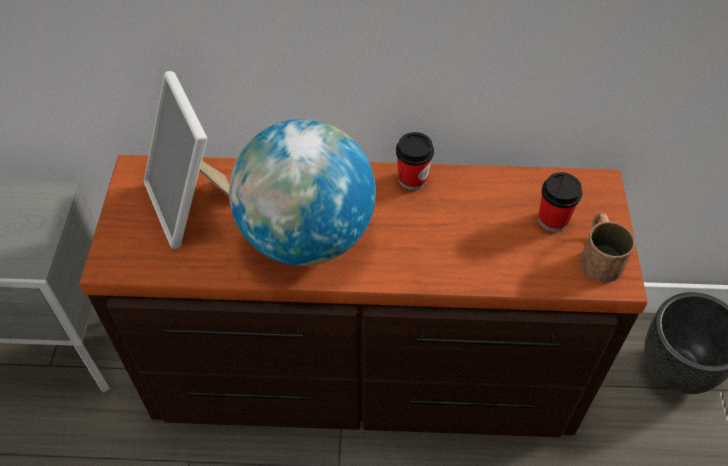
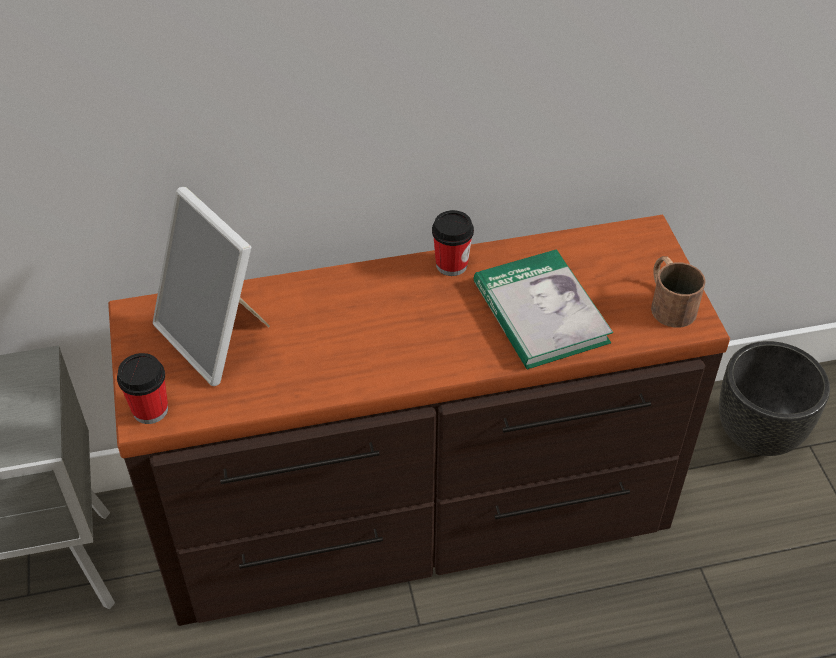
camera: 15 degrees left, 5 degrees down
(306, 236) = (357, 344): globe -> none
(477, 241) = (540, 313): none -> book
(553, 220) = (611, 277): cup -> cup (150, 410)

